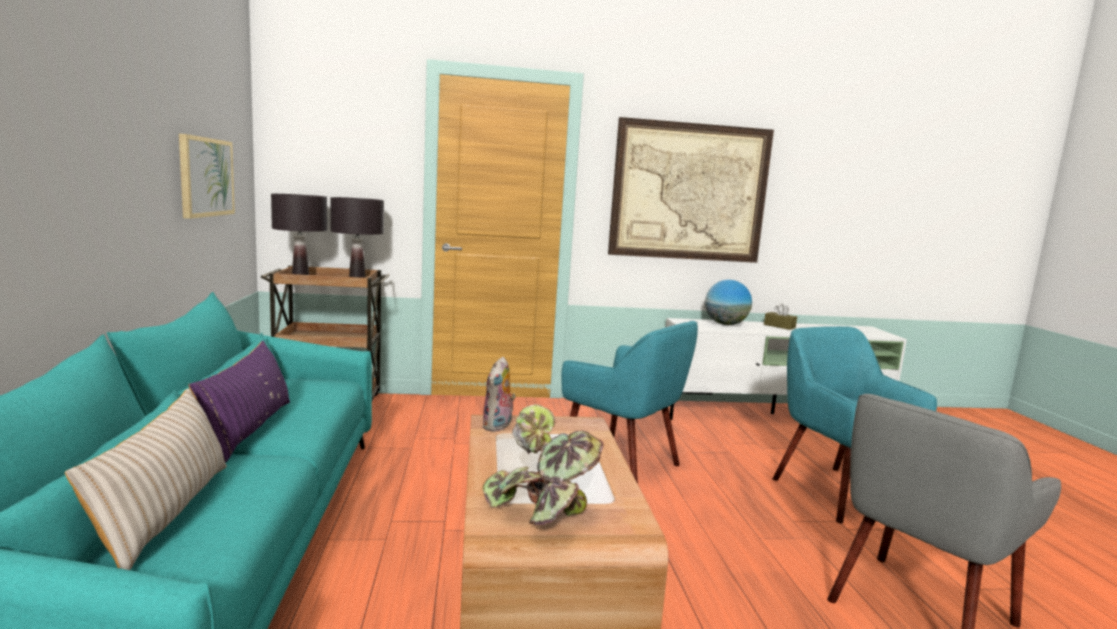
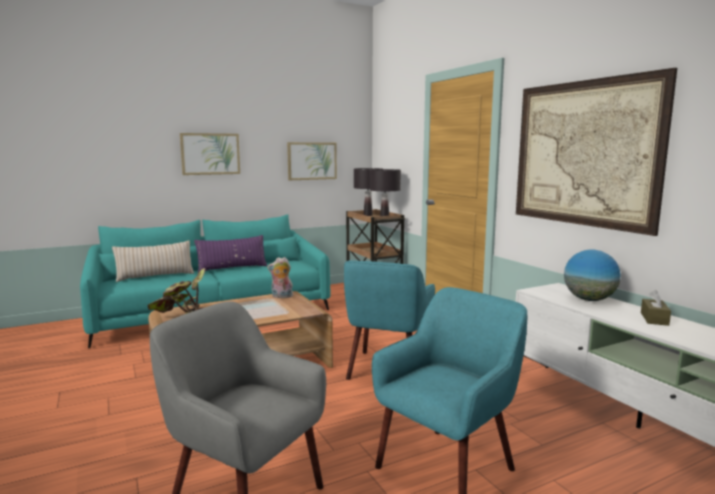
camera: 70 degrees right, 0 degrees up
(72, 149) = (210, 154): none -> picture

